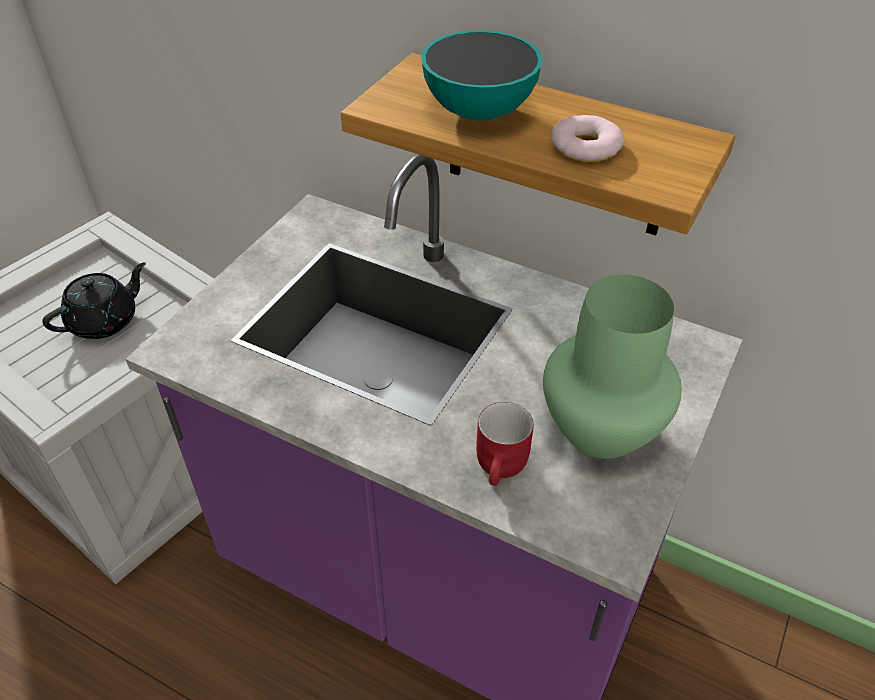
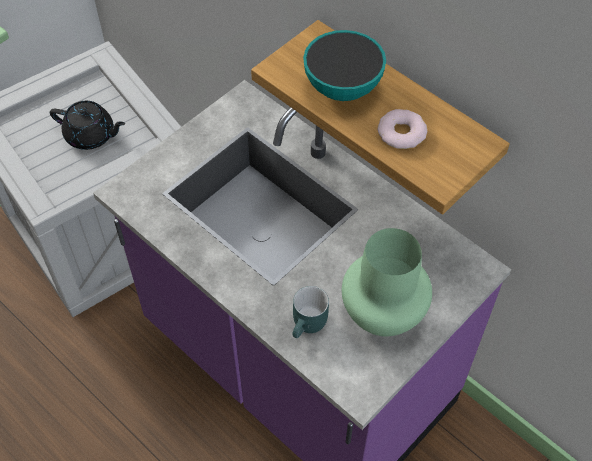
camera: 15 degrees right, 10 degrees up
(105, 321) = (91, 136): black teapot -> black teapot turned 45 degrees clockwise
(504, 467) = (309, 325): red mug -> turquoise mug

